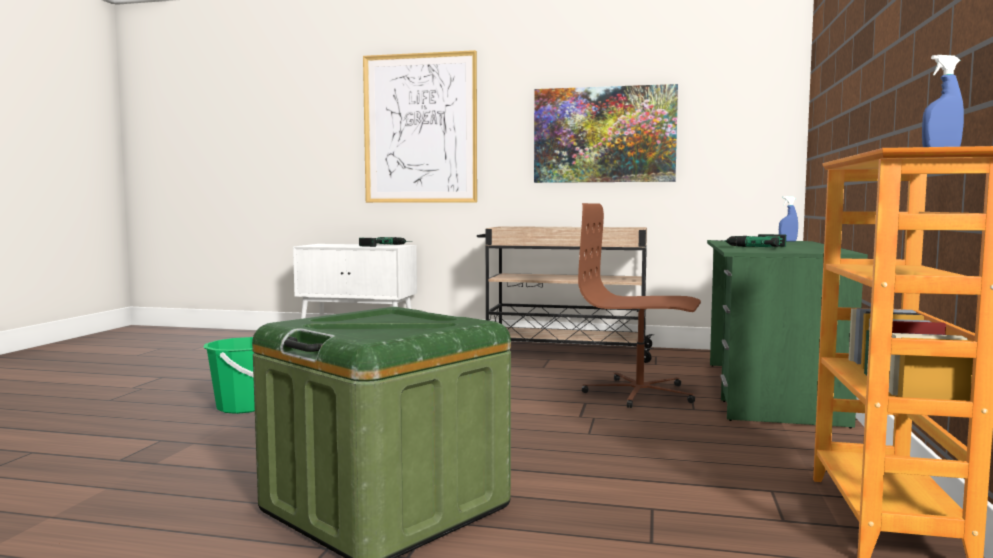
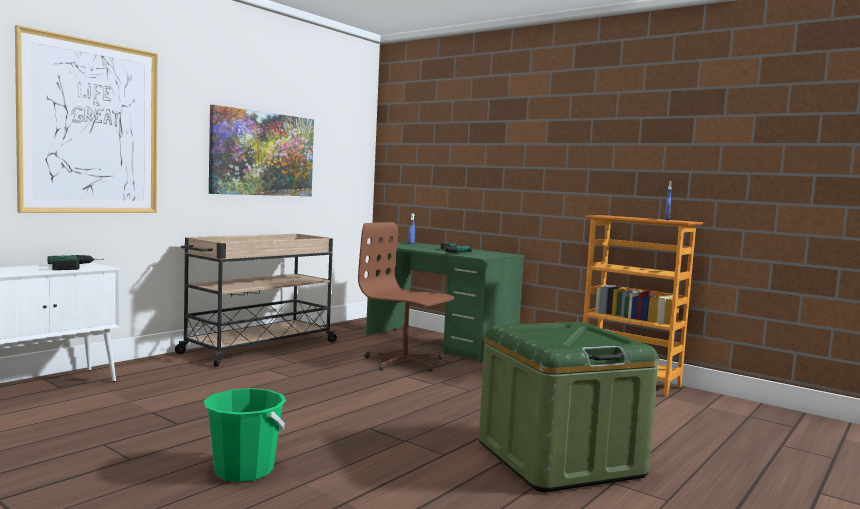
camera: 65 degrees left, 0 degrees up
(639, 393) = (404, 362): brown office chair -> brown office chair turned 75 degrees clockwise

